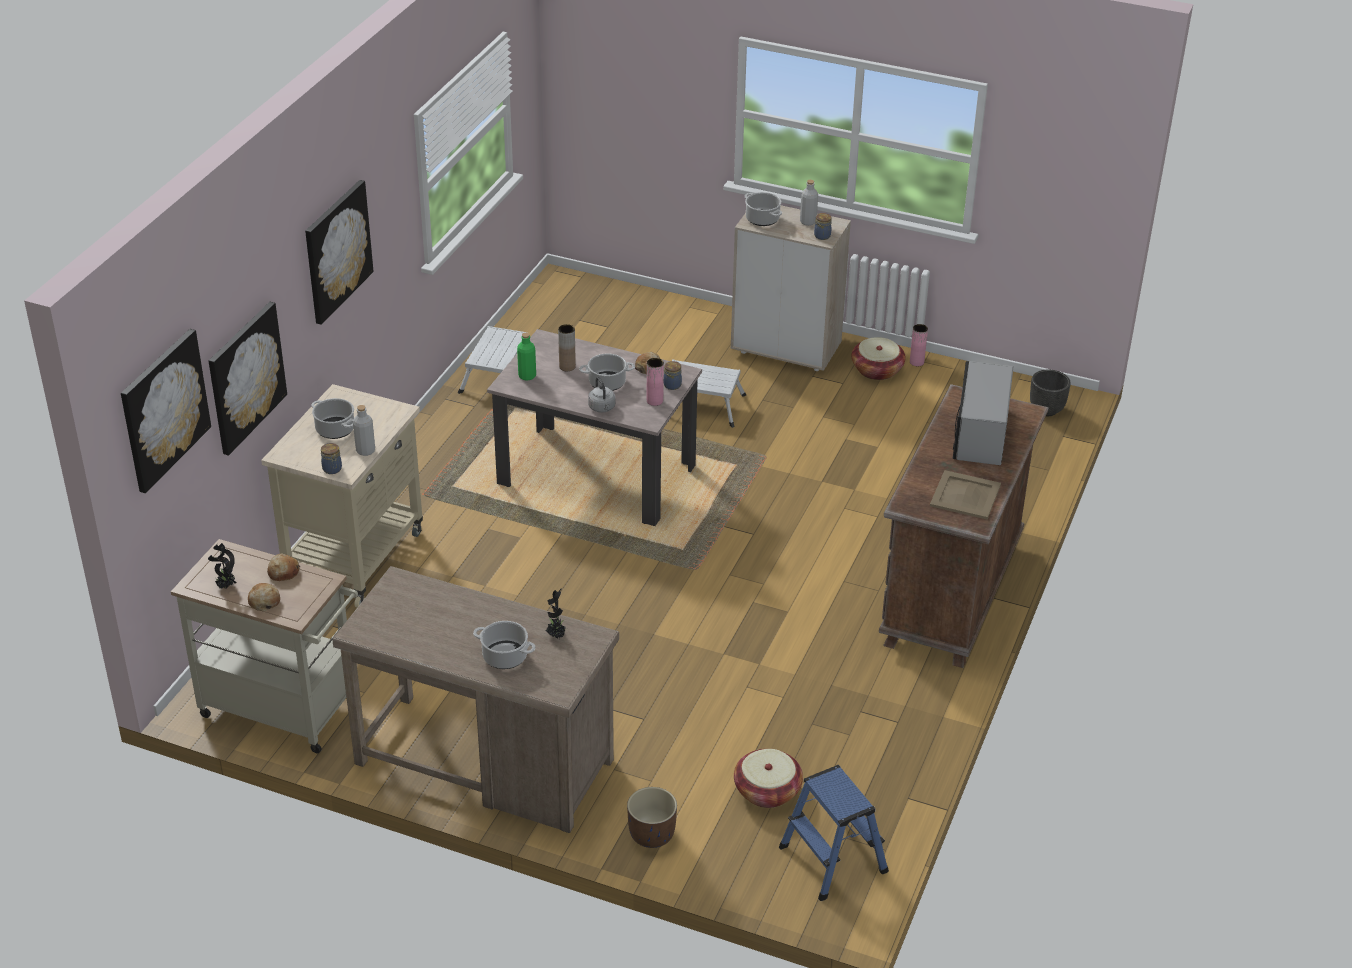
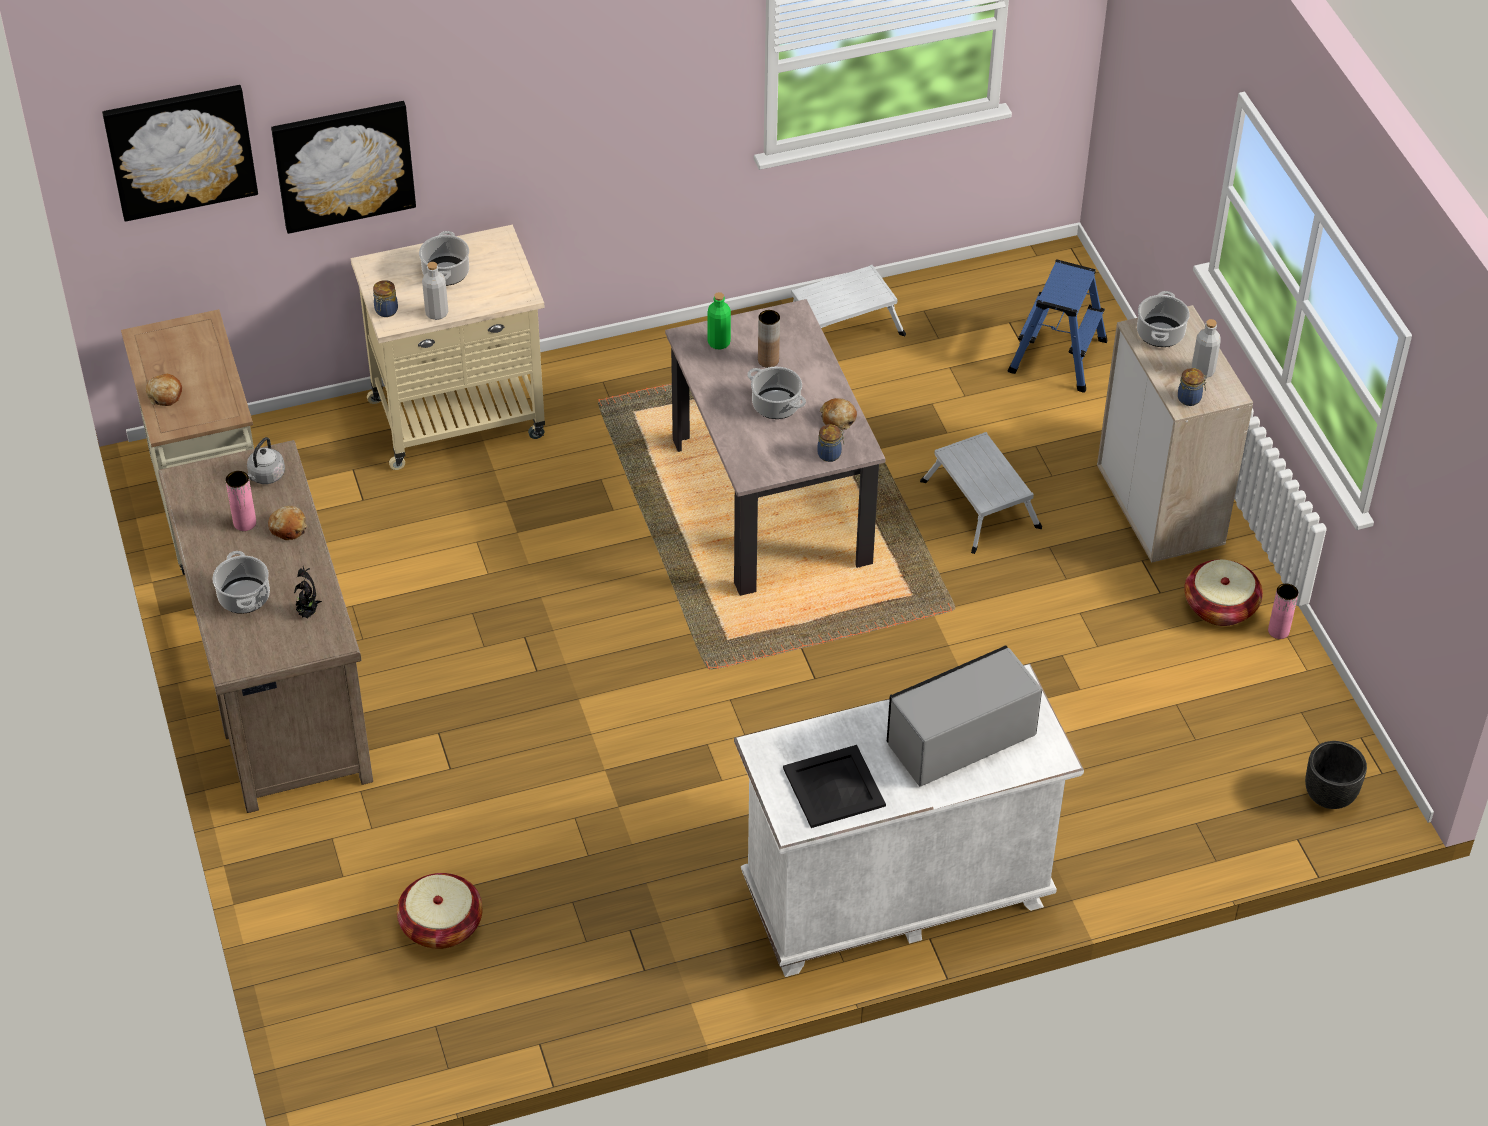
camera: 50 degrees right, 10 degrees up
(225, 586) = (160, 358): potted plant -> none
(283, 572) = (215, 379): bread -> bread (288, 527)
(337, 251) = (557, 85): picture -> none
(602, 408) = (729, 428): grey kettle -> grey kettle (265, 476)
(652, 835) = (300, 875): brown planter -> none
(654, 401) = (787, 458): pink vase -> pink vase (245, 523)
(833, 859) = (396, 1033): blue step ladder -> blue step ladder (1057, 355)
(951, 594) = (896, 898): brown dresser -> white dresser
(965, 496) = (833, 788): beige tray -> black tray

